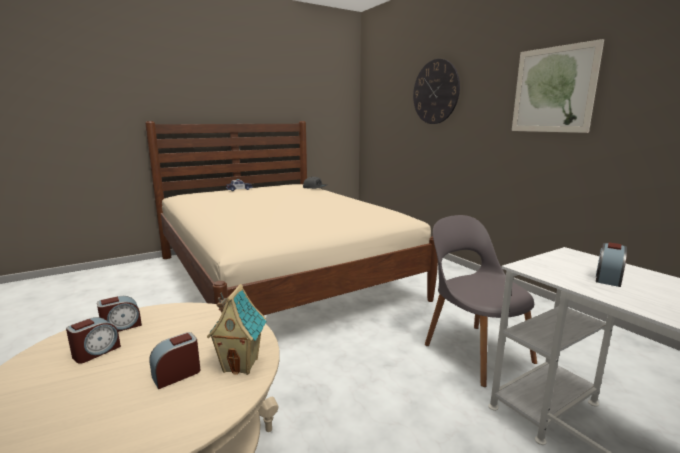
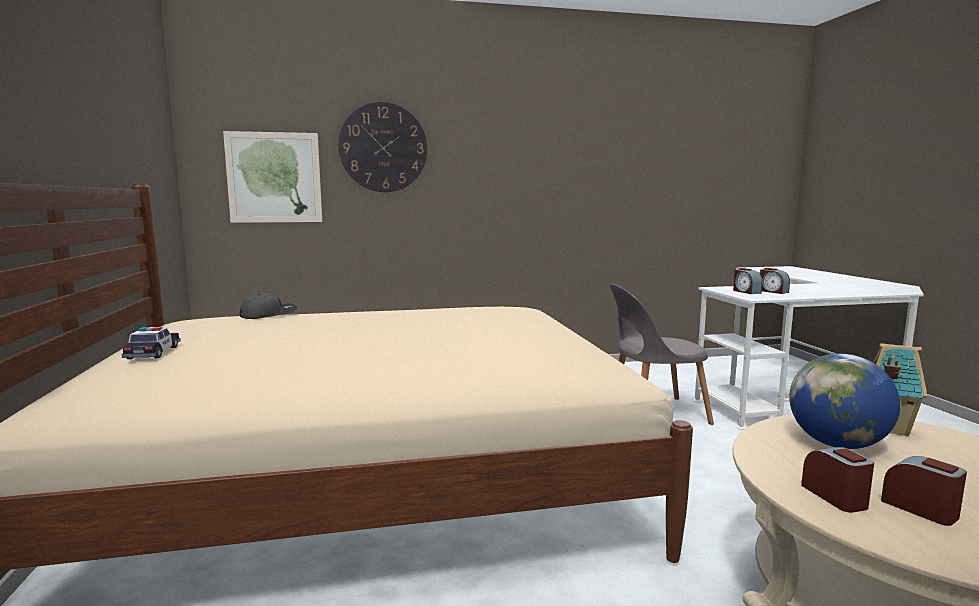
camera: 70 degrees left, 5 degrees down
(177, 374) = (930, 457): alarm clock -> alarm clock (746, 292)
(202, 336) = (837, 444): none -> globe
(553, 90) = (547, 158): picture -> picture (274, 177)

